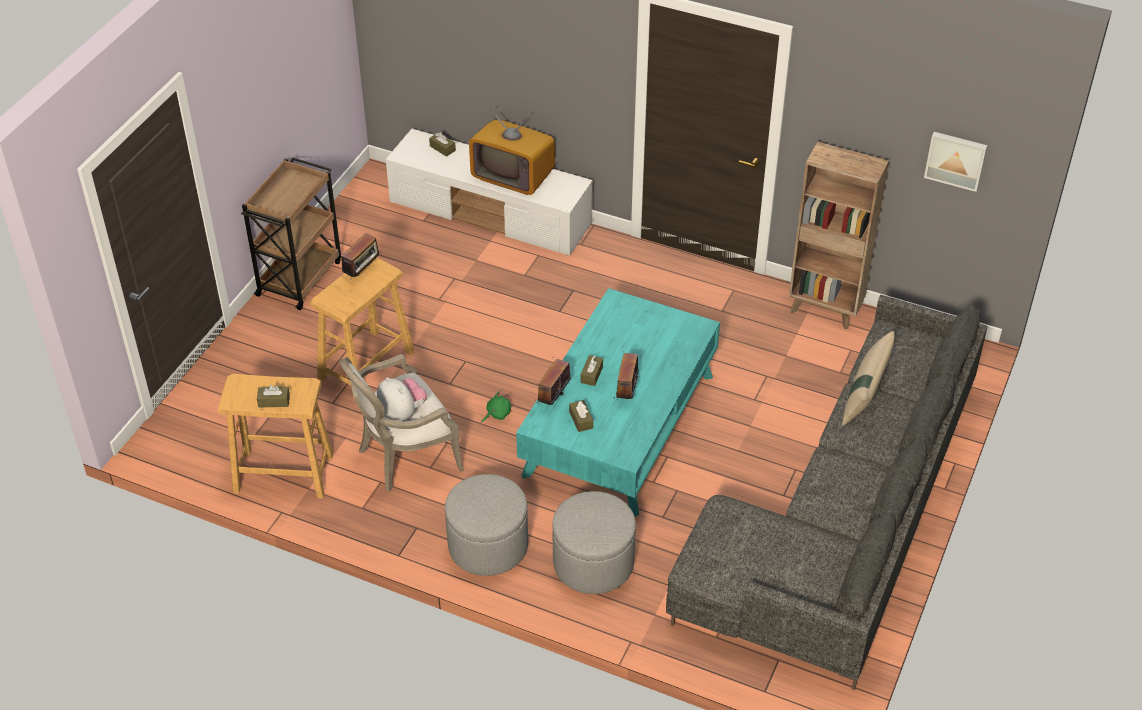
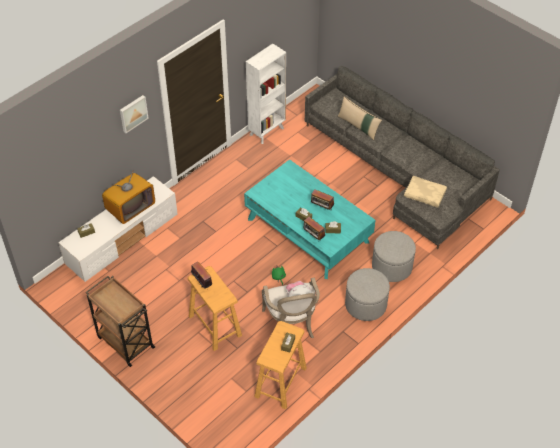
camera: 70 degrees left, 5 degrees up
(742, 534) = (425, 194): none -> beige pillow
(825, 310) = (267, 131): brown bookcase -> white bookcase
(956, 159) = (292, 20): picture -> picture (133, 113)

